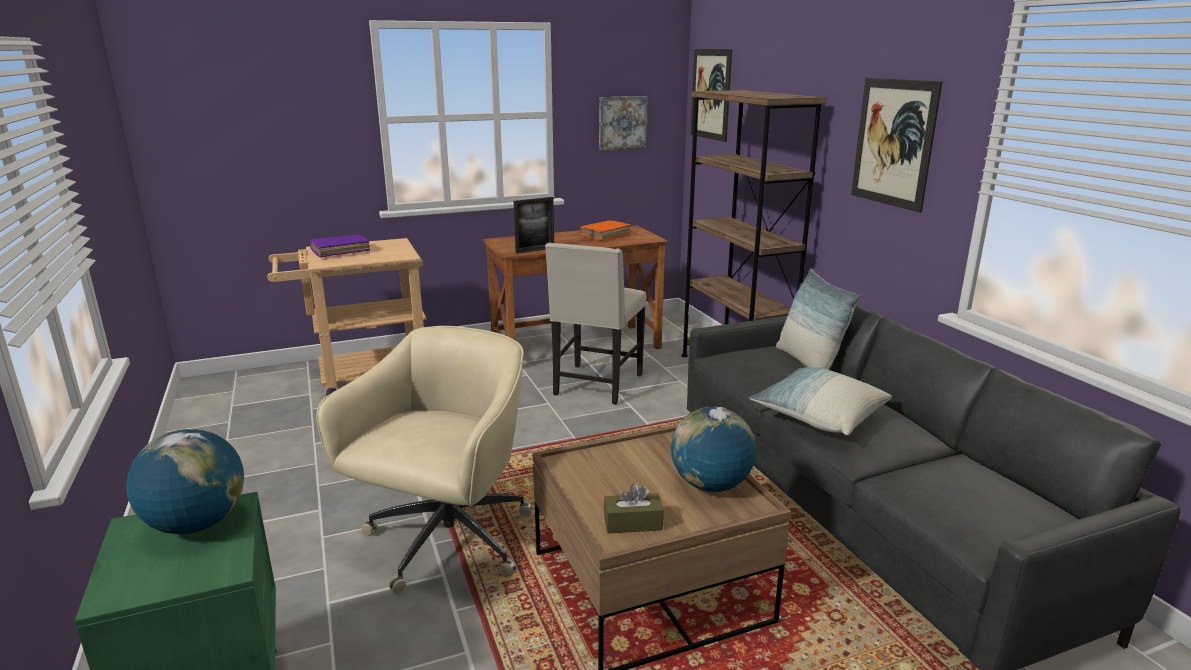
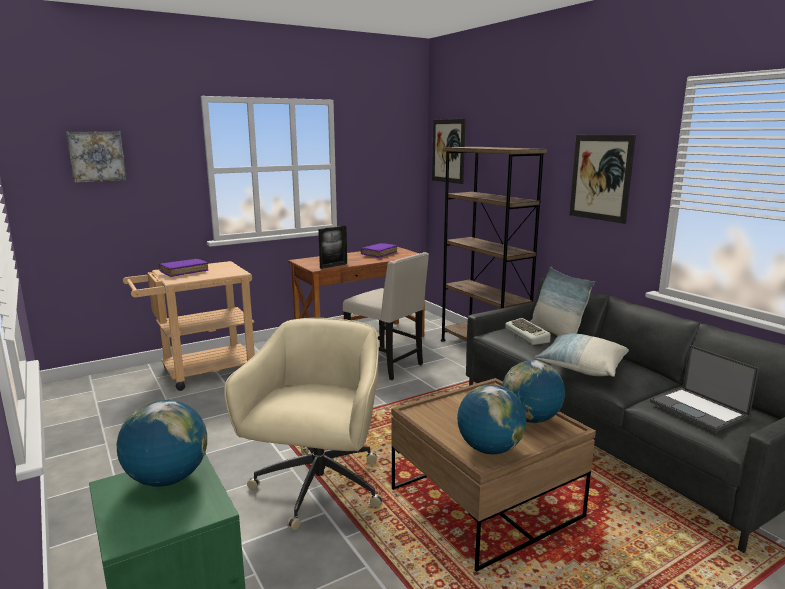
camera: 10 degrees left, 5 degrees down
(596, 385) = (387, 365): beige chair -> beige chair turned 60 degrees counterclockwise
(605, 235) = (379, 254): orange book -> purple book
(622, 122) = (383, 172): picture -> picture (97, 156)
(633, 523) = (489, 449): brown tissue box -> globe
(766, 364) = (528, 335): none -> keyboard
(958, 495) = (699, 410): none -> laptop

